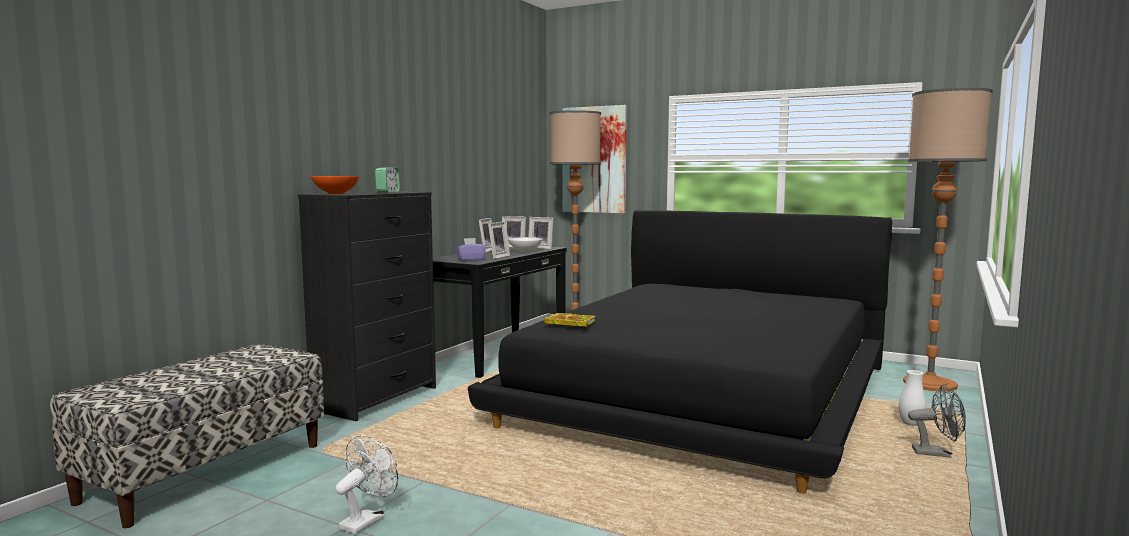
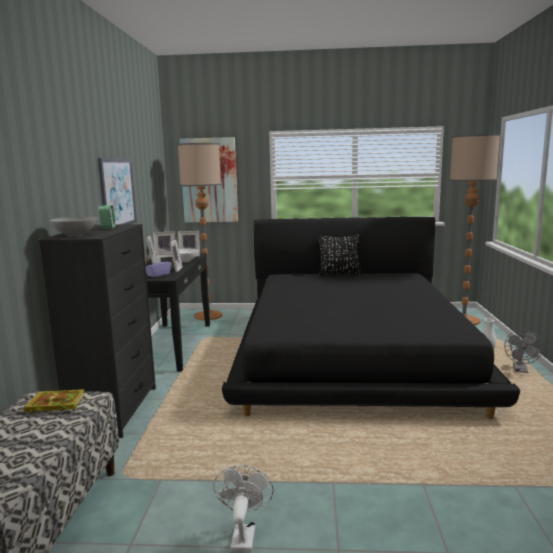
camera: 25 degrees left, 5 degrees up
(335, 193) = (75, 235): orange bowl -> grey bowl
(443, 163) = (117, 193): none -> picture
(569, 323) = (287, 322): book -> book (54, 404)
(735, 290) = (339, 274): none -> black pillow
(937, 454) = (521, 370): grey fan -> grey fan turned 120 degrees clockwise

